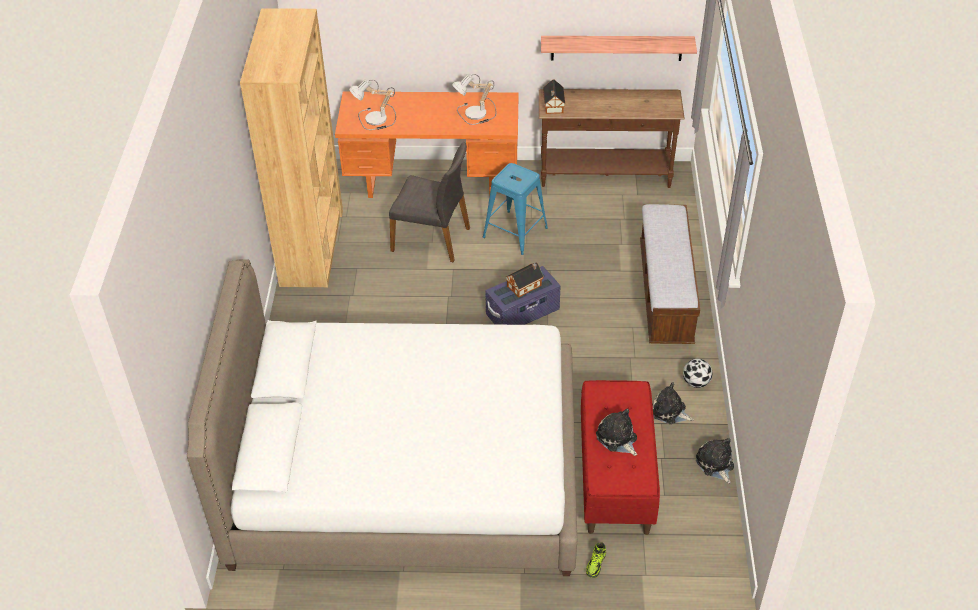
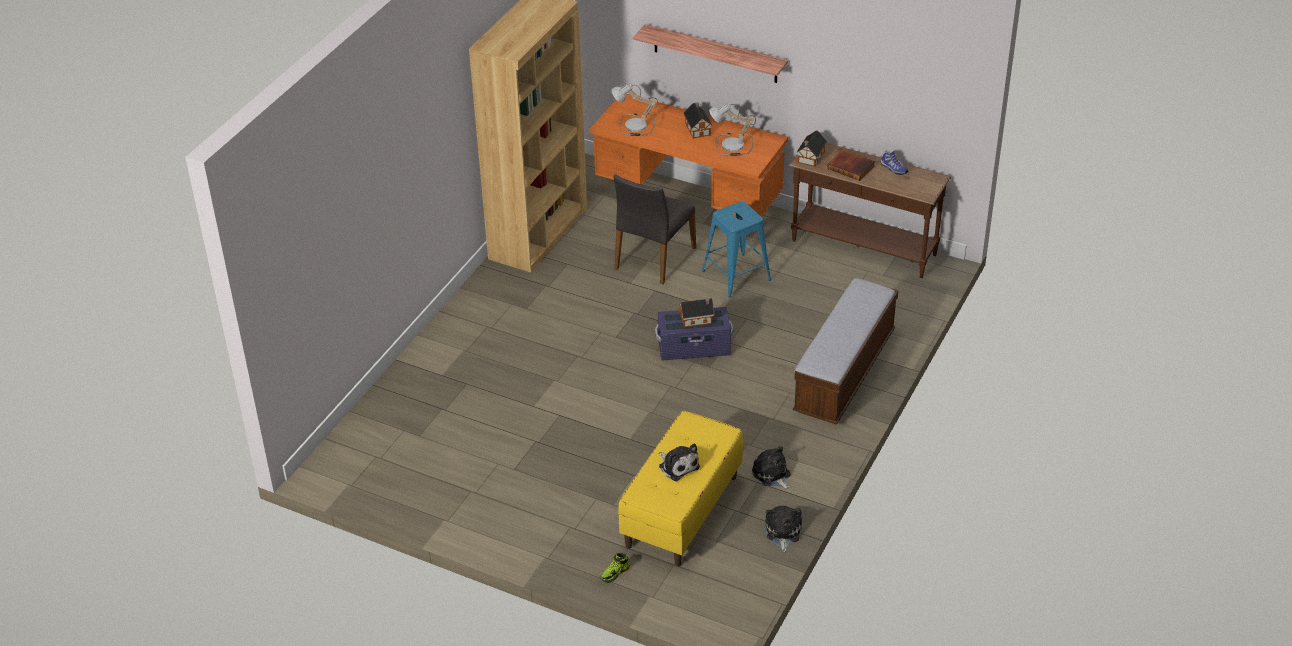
camera: 25 degrees right, 5 degrees down
(406, 474) = (499, 447): white bed -> none
(432, 239) = (653, 258): grey chair -> grey chair turned 75 degrees clockwise
(434, 106) = (697, 128): none -> toy house
(594, 104) = (851, 167): none -> book
(614, 476) = (681, 511): red bench -> yellow bench
(616, 48) = (887, 114): shelf -> shelf (715, 54)
(617, 438) = (678, 466): plush toy -> plush toy turned 150 degrees clockwise
(630, 96) = (893, 169): none -> shoe
(695, 382) = (815, 459): football -> none

